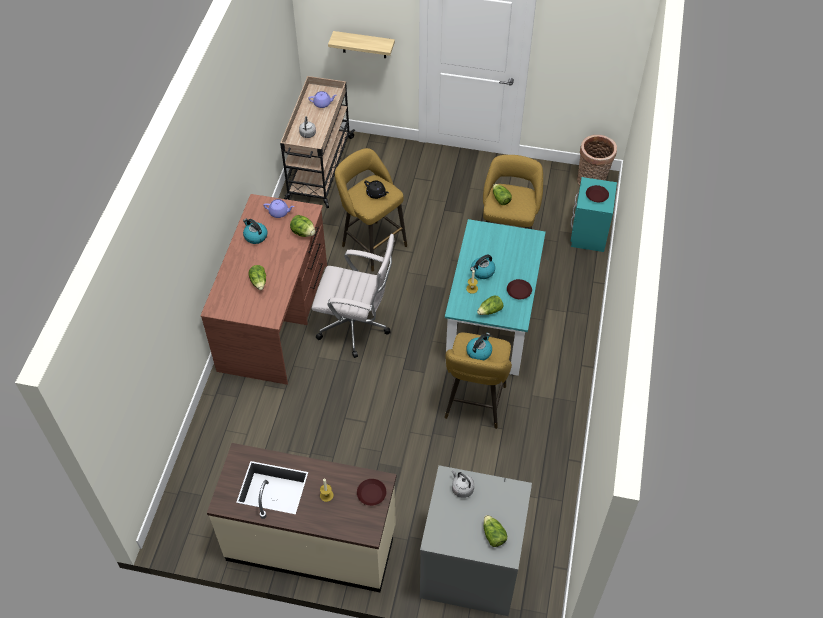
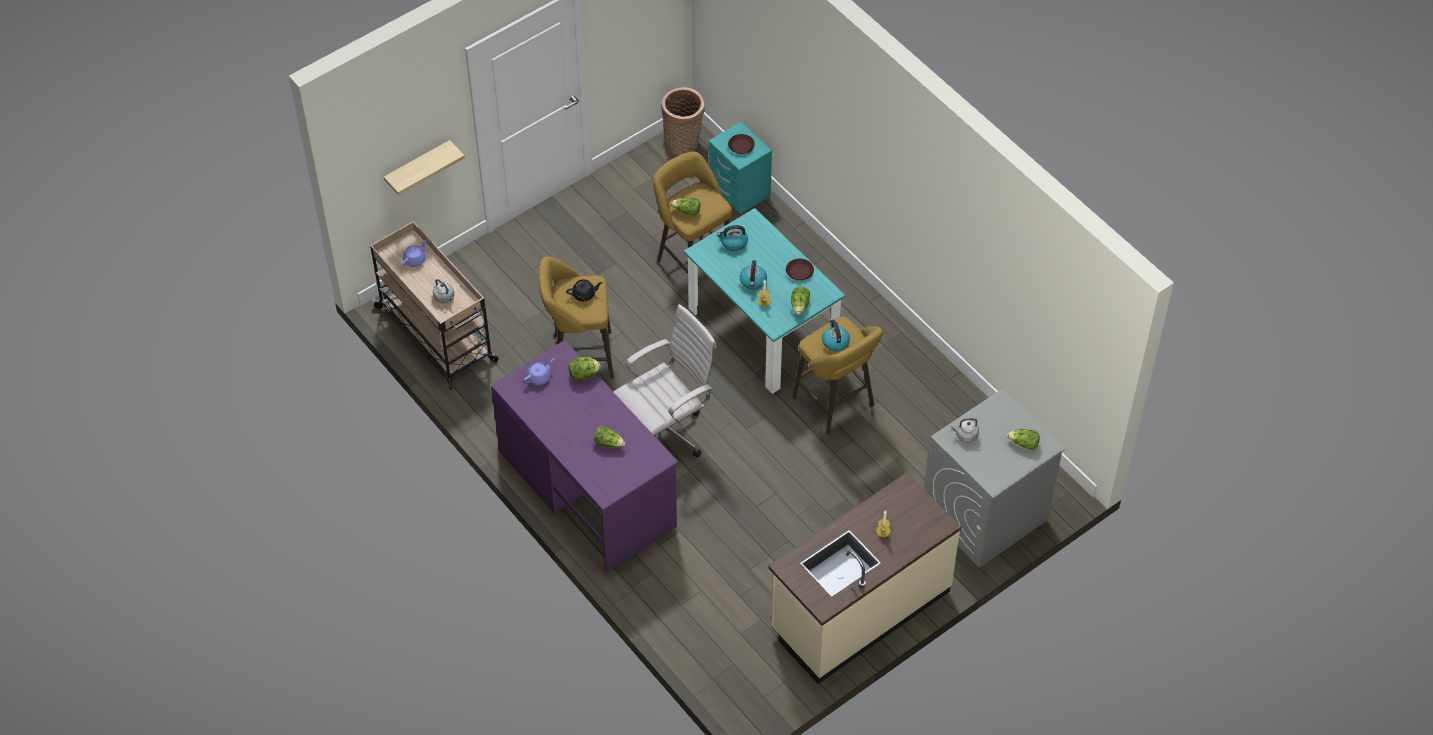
camera: 50 degrees left, 0 degrees up
(255, 236) = (549, 413): kettle -> kettle (733, 243)
(274, 316) = (587, 487): brown desk -> purple desk
(372, 493) = (909, 500): brown plate -> none

